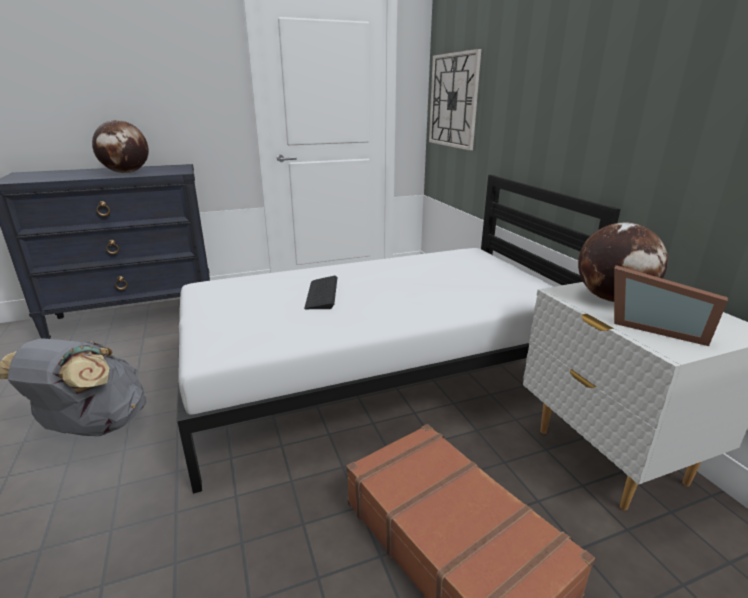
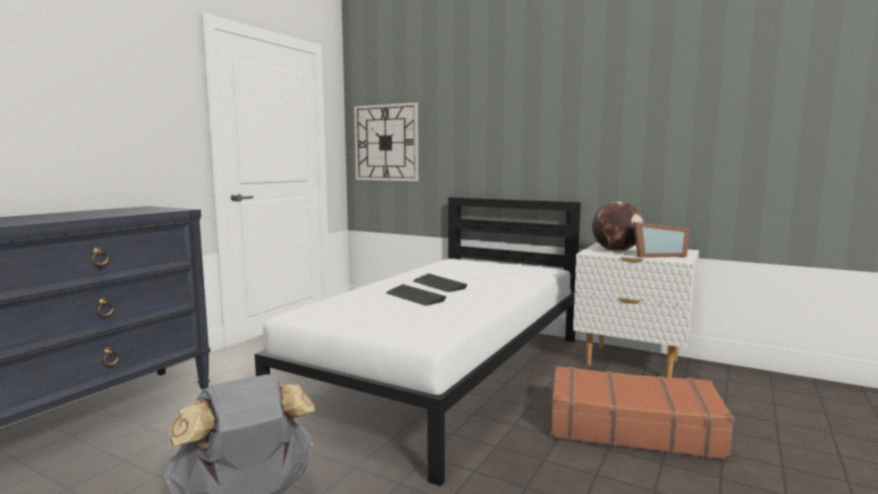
camera: 40 degrees left, 15 degrees down
(126, 172) = (106, 213): globe -> none
(375, 284) = (439, 284): none -> keyboard

